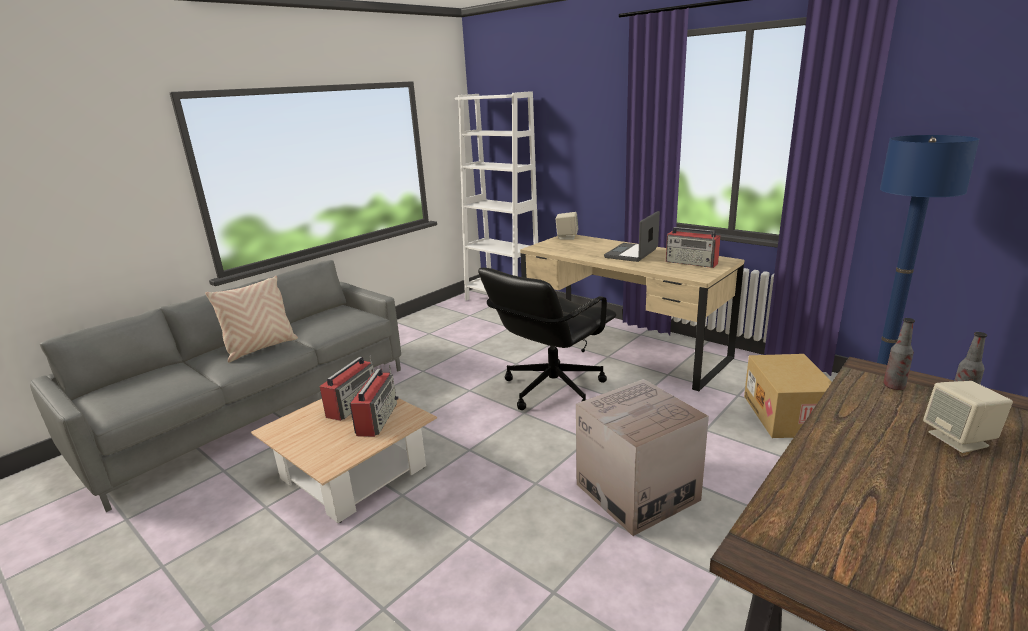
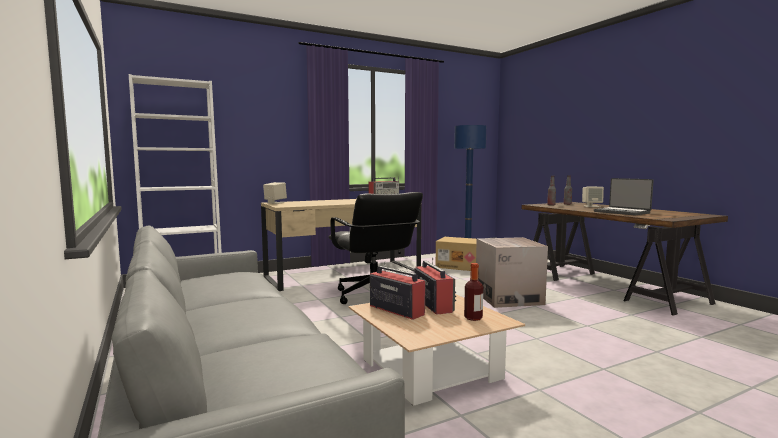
camera: 70 degrees left, 15 degrees down
(261, 348) = (254, 307): beige pillow -> none
(335, 448) = (473, 318): none -> bottle
(377, 418) = (433, 304): radio -> radio turned 45 degrees clockwise
(632, 253) = (345, 201): laptop -> laptop (622, 212)

